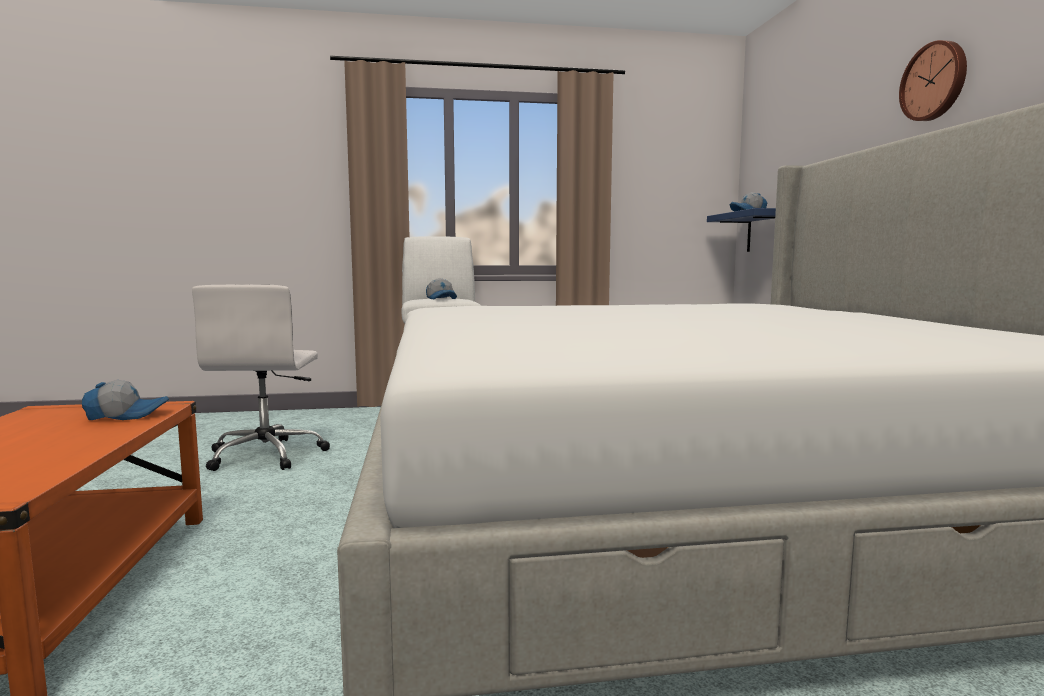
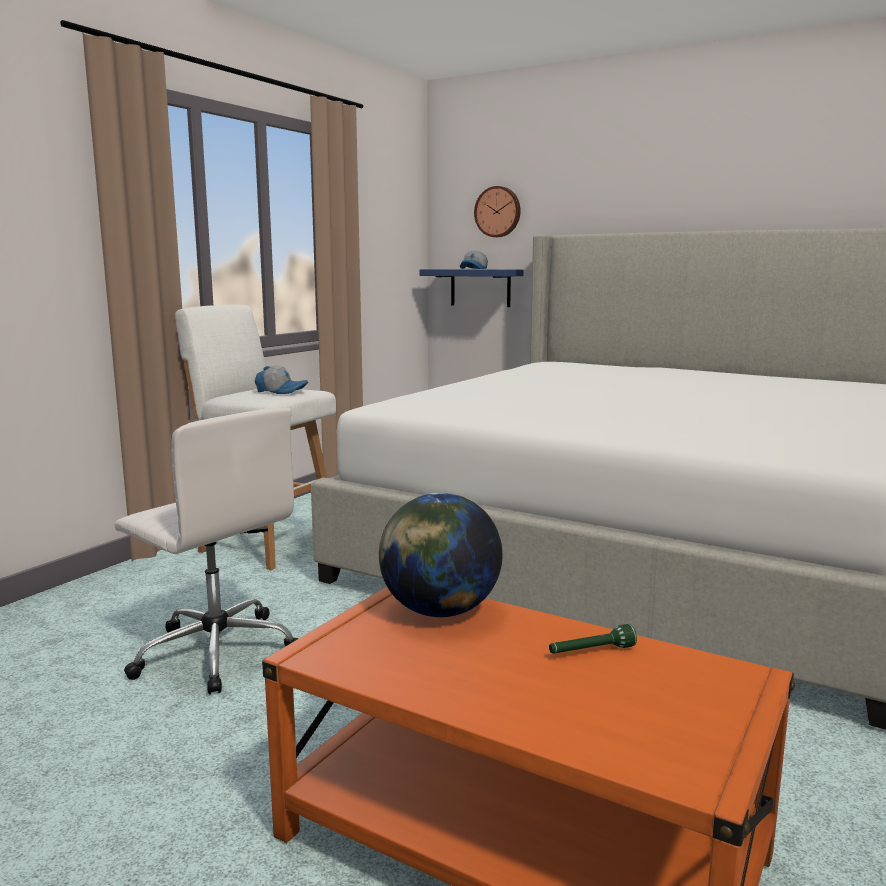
camera: 50 degrees left, 5 degrees up
(52, 452) = (591, 652): none -> green flashlight
(127, 415) = (439, 611): cap -> globe
(935, 81) = (678, 189): wall clock -> wall clock (498, 212)

